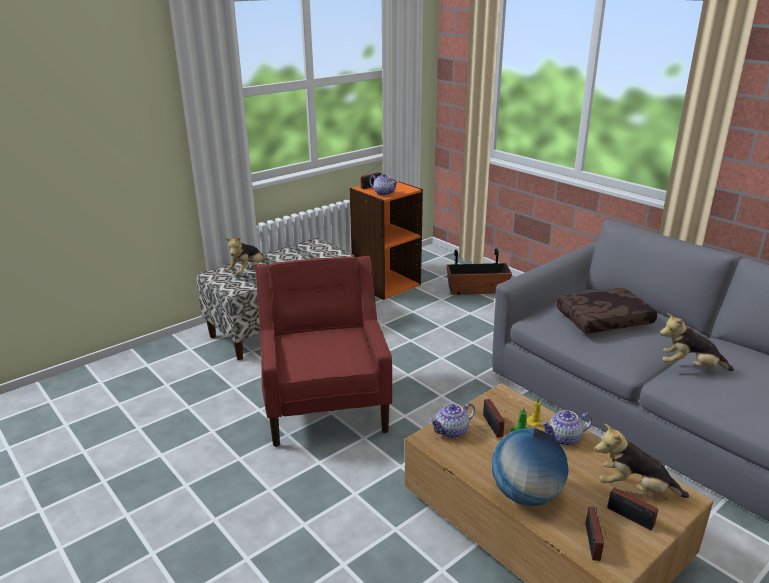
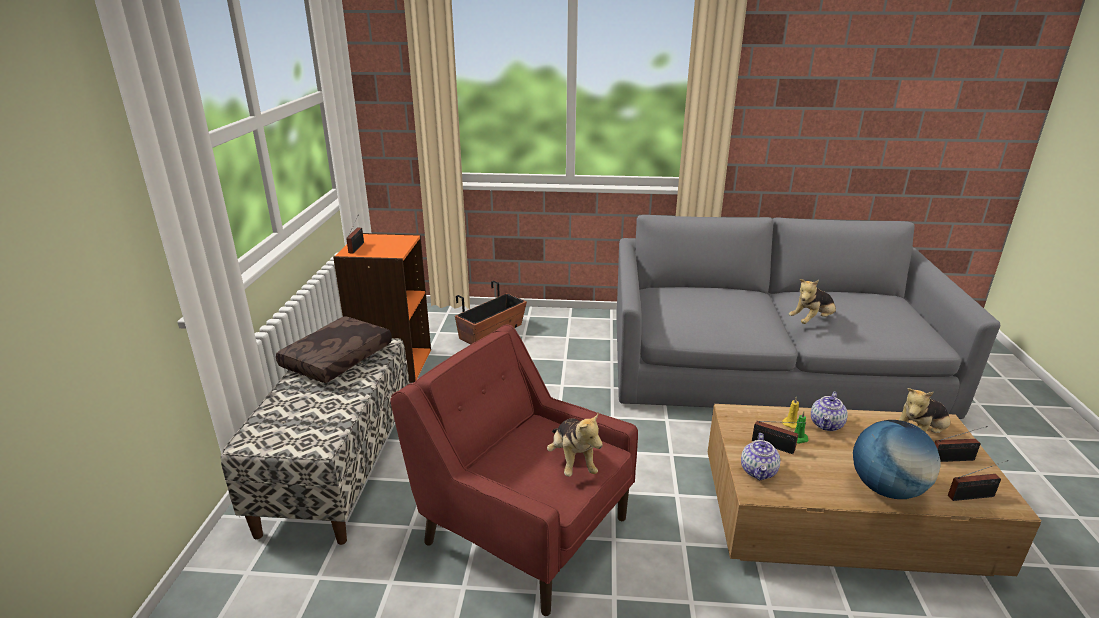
camera: 45 degrees left, 0 degrees up
(247, 271) = (295, 414): plush toy -> plush toy (572, 461)
(384, 193) = (387, 251): teapot -> none
(592, 544) = (973, 496): radio -> radio turned 60 degrees counterclockwise
(604, 320) = (708, 309): brown pillow -> brown pillow (338, 359)

